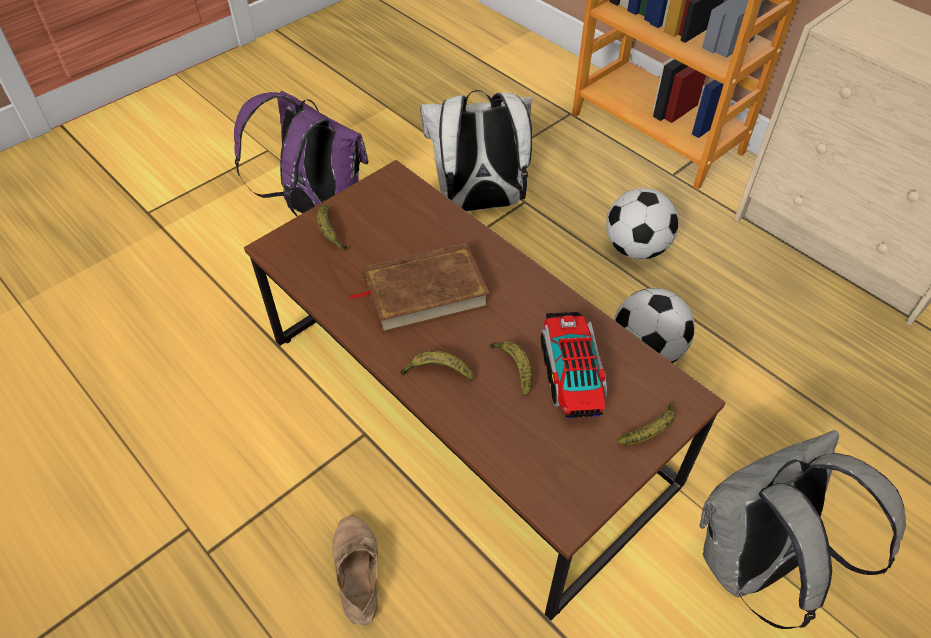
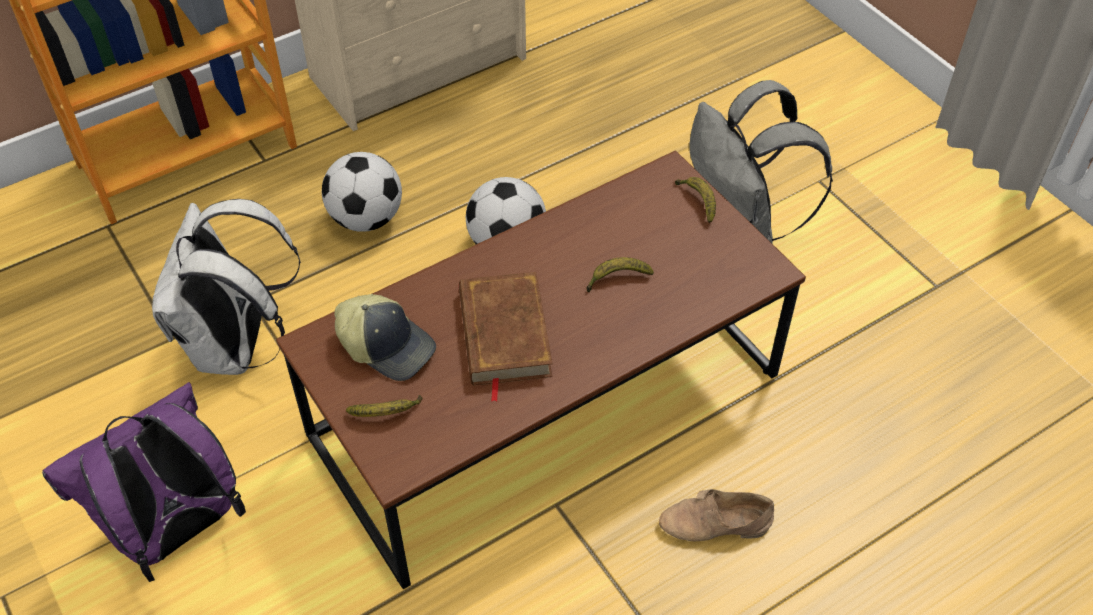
camera: 80 degrees left, 0 degrees up
(399, 220) = (387, 346): none -> cap
(437, 372) = (610, 336): banana -> none
(571, 374) = (630, 240): toy truck -> none

